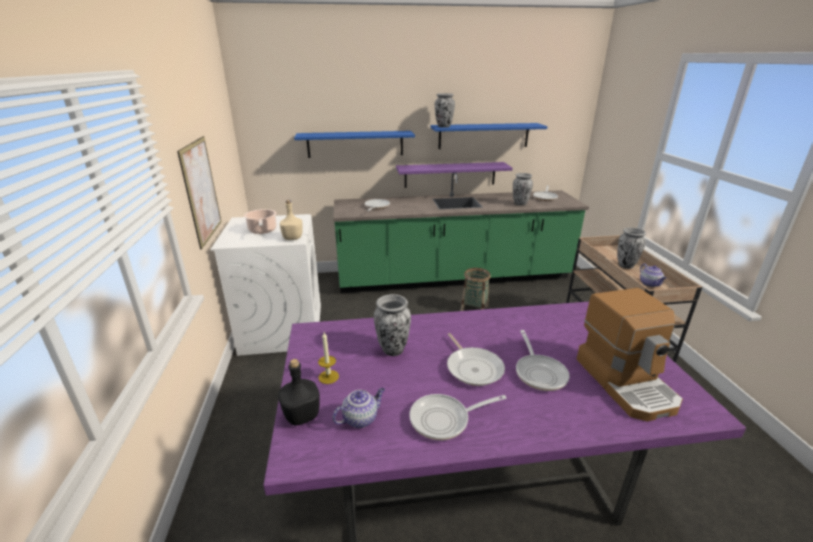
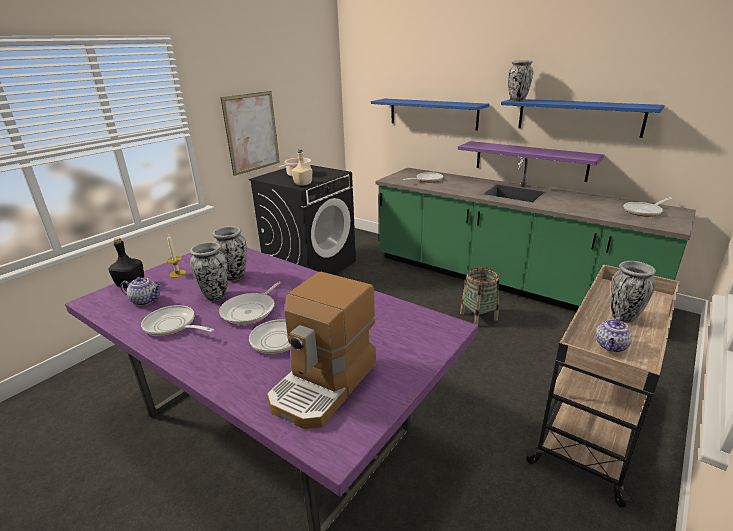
camera: 45 degrees right, 0 degrees up
(282, 328) = (310, 266): white washing machine -> black washing machine
(520, 204) = (589, 210): vase -> vase (216, 296)

